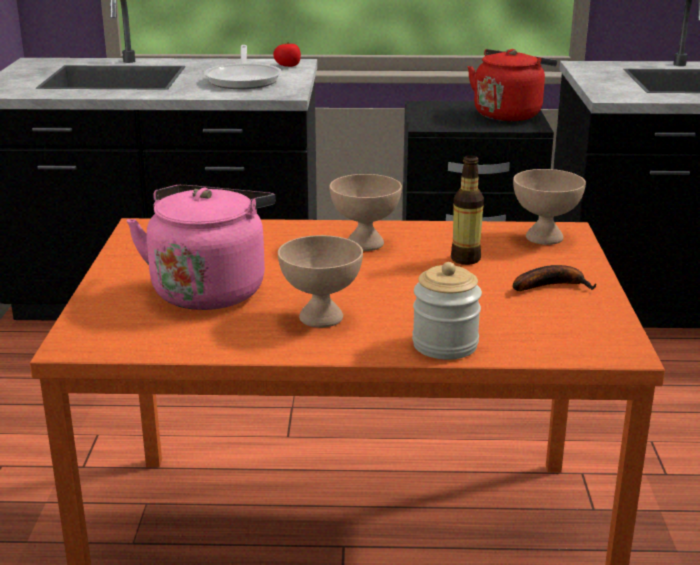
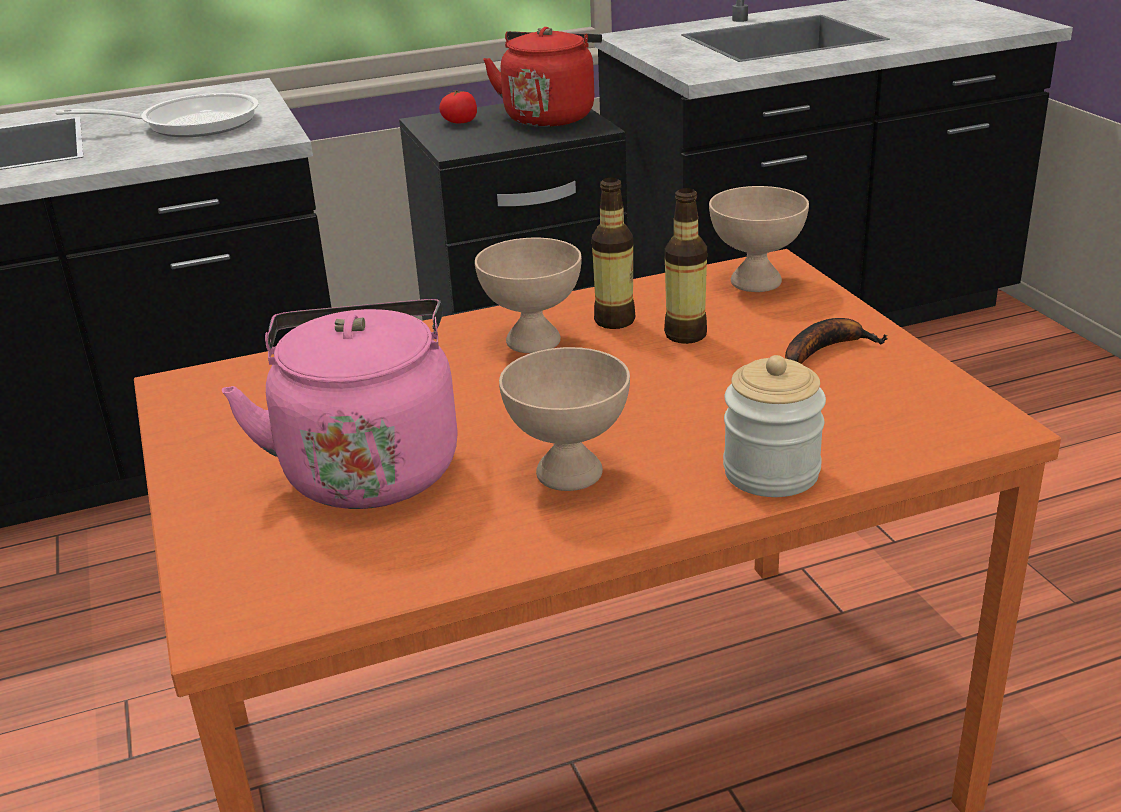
camera: 20 degrees left, 5 degrees up
(244, 79) = (190, 124): frying pan -> frying pan turned 75 degrees counterclockwise
(288, 65) = (236, 93): tomato -> tomato (460, 122)
(427, 242) = (614, 321): none -> bottle

